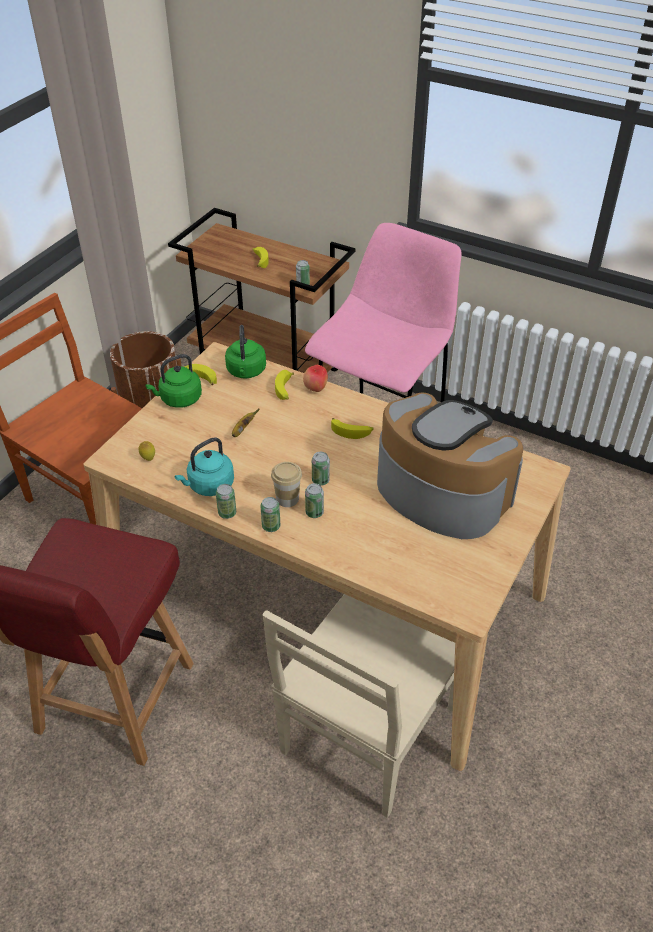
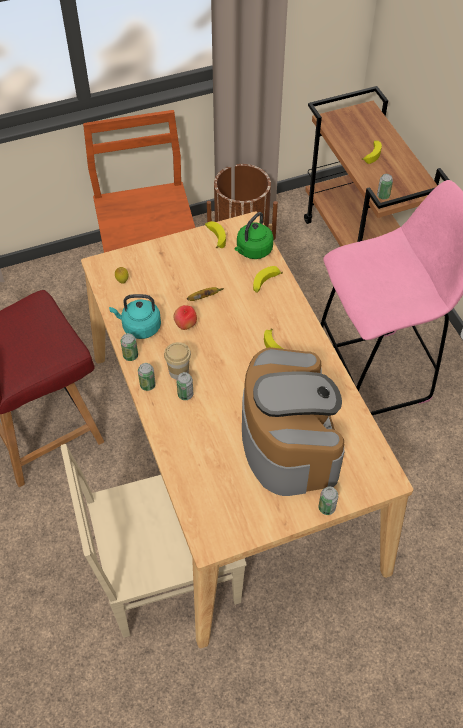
camera: 40 degrees right, 10 degrees up
(179, 399) = (185, 246): green kettle -> none
(315, 389) = (288, 296): apple -> apple (185, 325)
(320, 480) = (215, 372): can -> can (326, 508)

